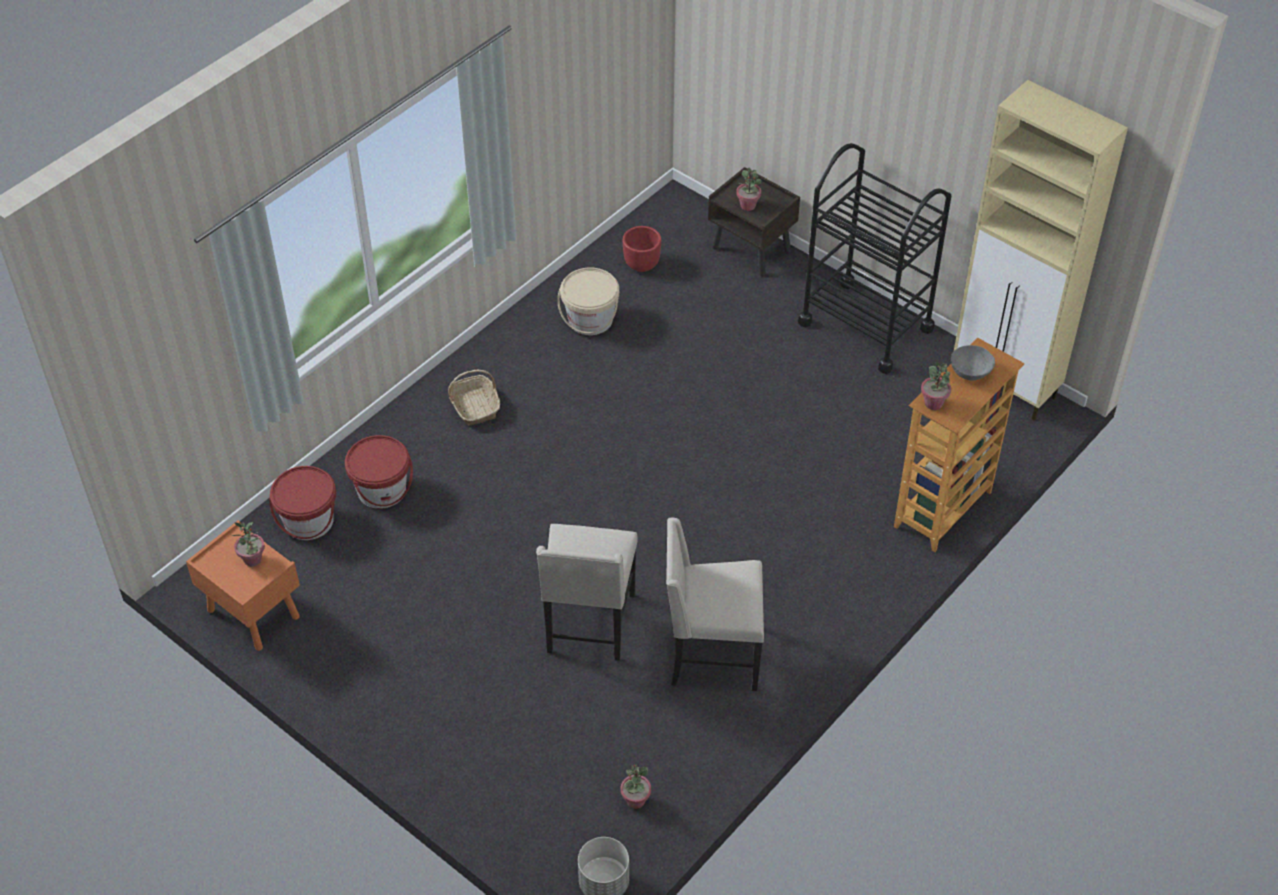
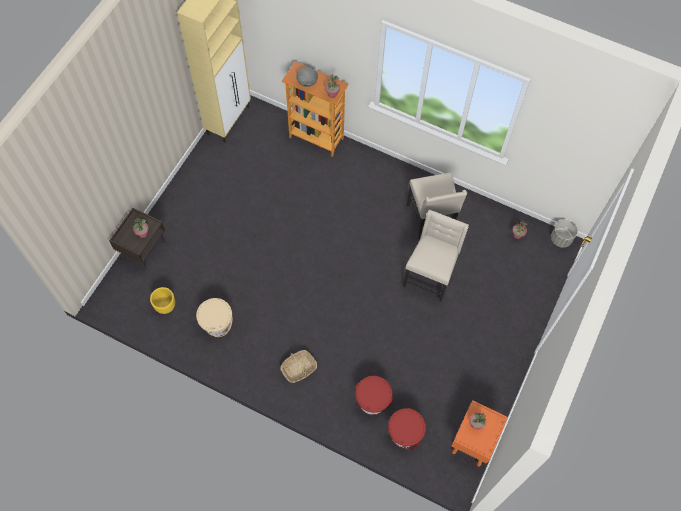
camera: 105 degrees left, 15 degrees up
(589, 625) = (430, 275): beige chair -> beige chair turned 60 degrees counterclockwise
(642, 264) = (165, 306): red planter -> yellow planter
(865, 326) = (196, 185): black cart -> none

